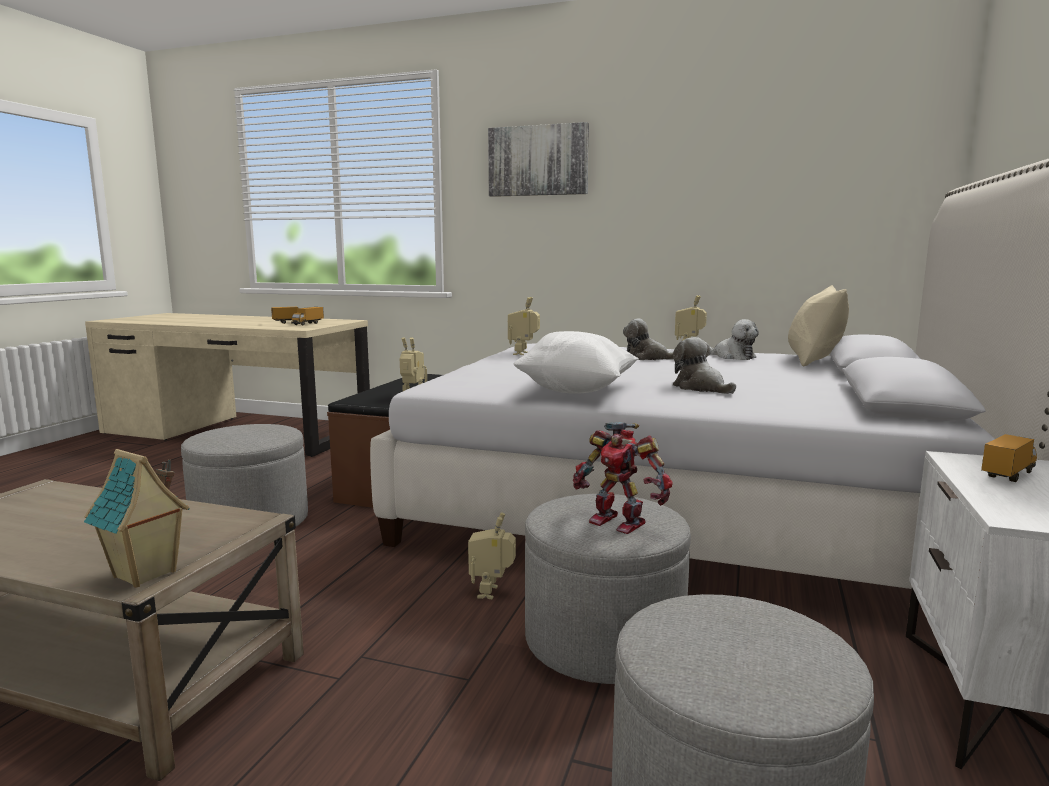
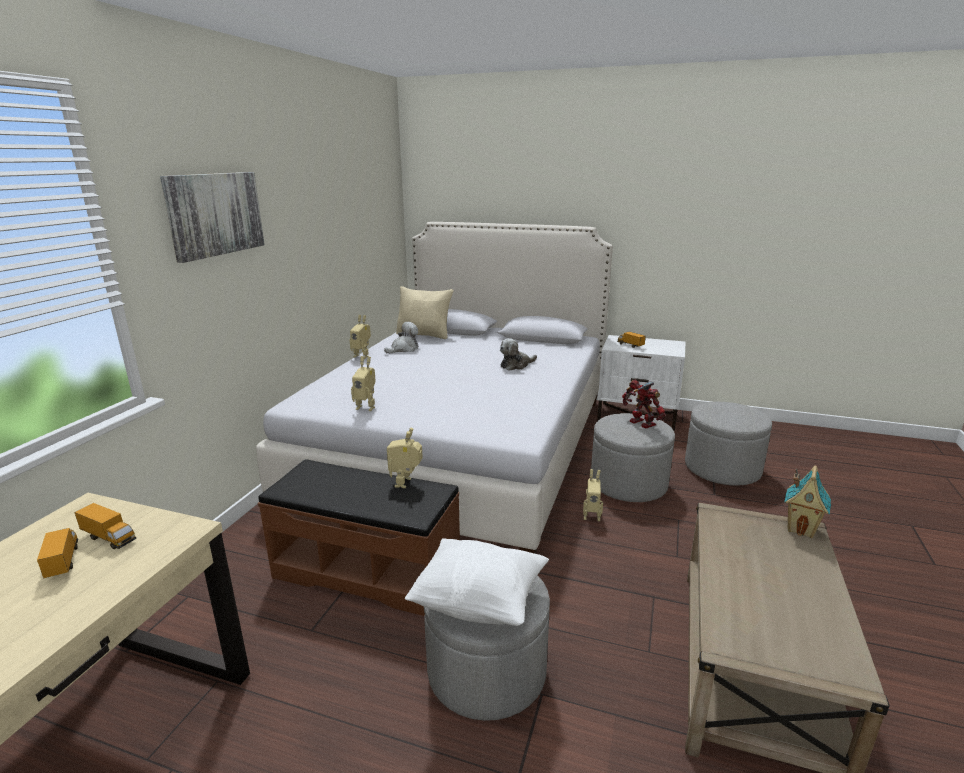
camera: 90 degrees left, 10 degrees up
(578, 391) = (531, 393): white pillow -> white pillow (479, 602)
(619, 521) = (641, 424): toy robot -> toy robot turned 75 degrees counterclockwise
(647, 358) = (405, 369): plush toy -> none

